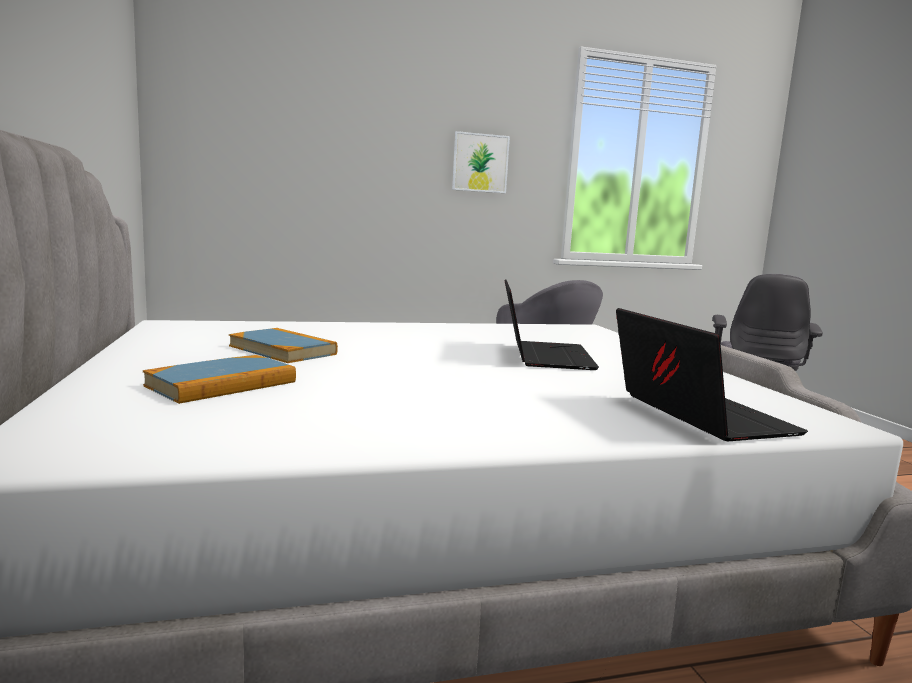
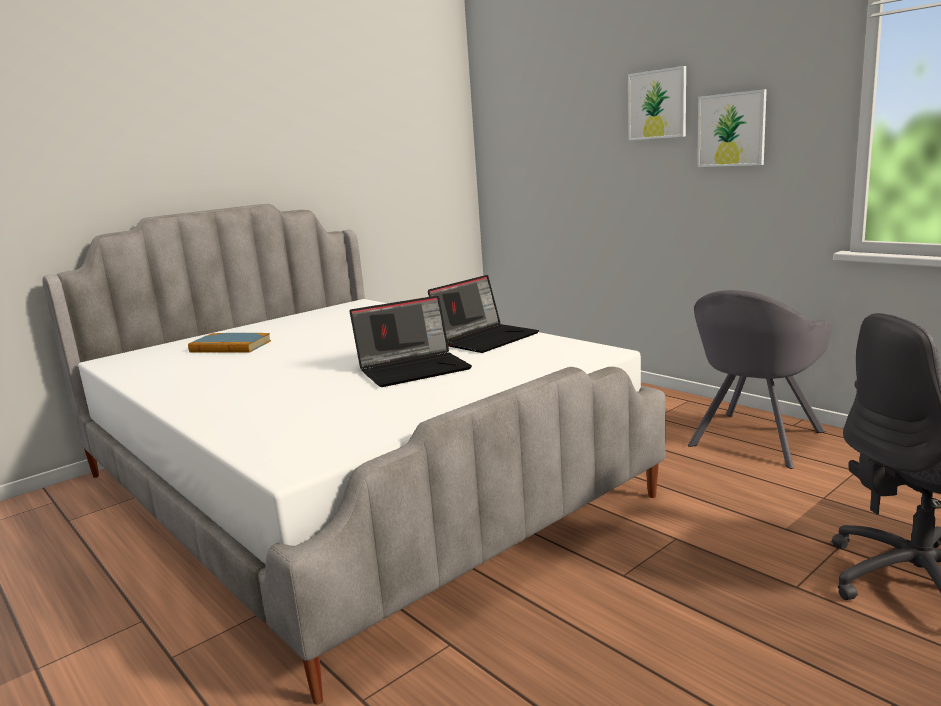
camera: 65 degrees right, 5 degrees up
(282, 350) = (323, 332): book -> none
(413, 130) = (657, 104): none -> picture
(695, 415) = (271, 428): laptop -> laptop (486, 338)

